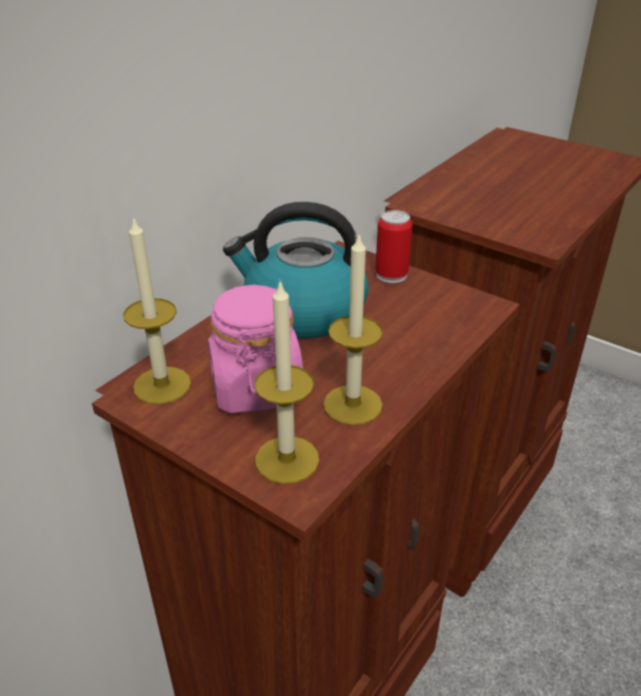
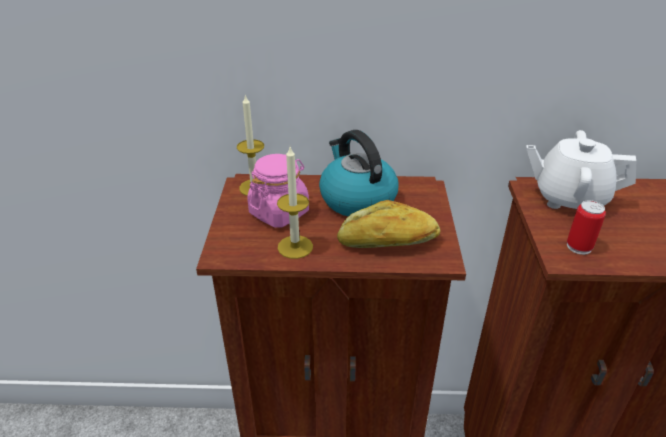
camera: 55 degrees right, 0 degrees up
(287, 459) = (236, 244): candle -> none
(391, 275) = (431, 213): can -> can (579, 247)
(416, 327) = (388, 242): none -> bread
(452, 194) = (569, 198): none -> white teapot

